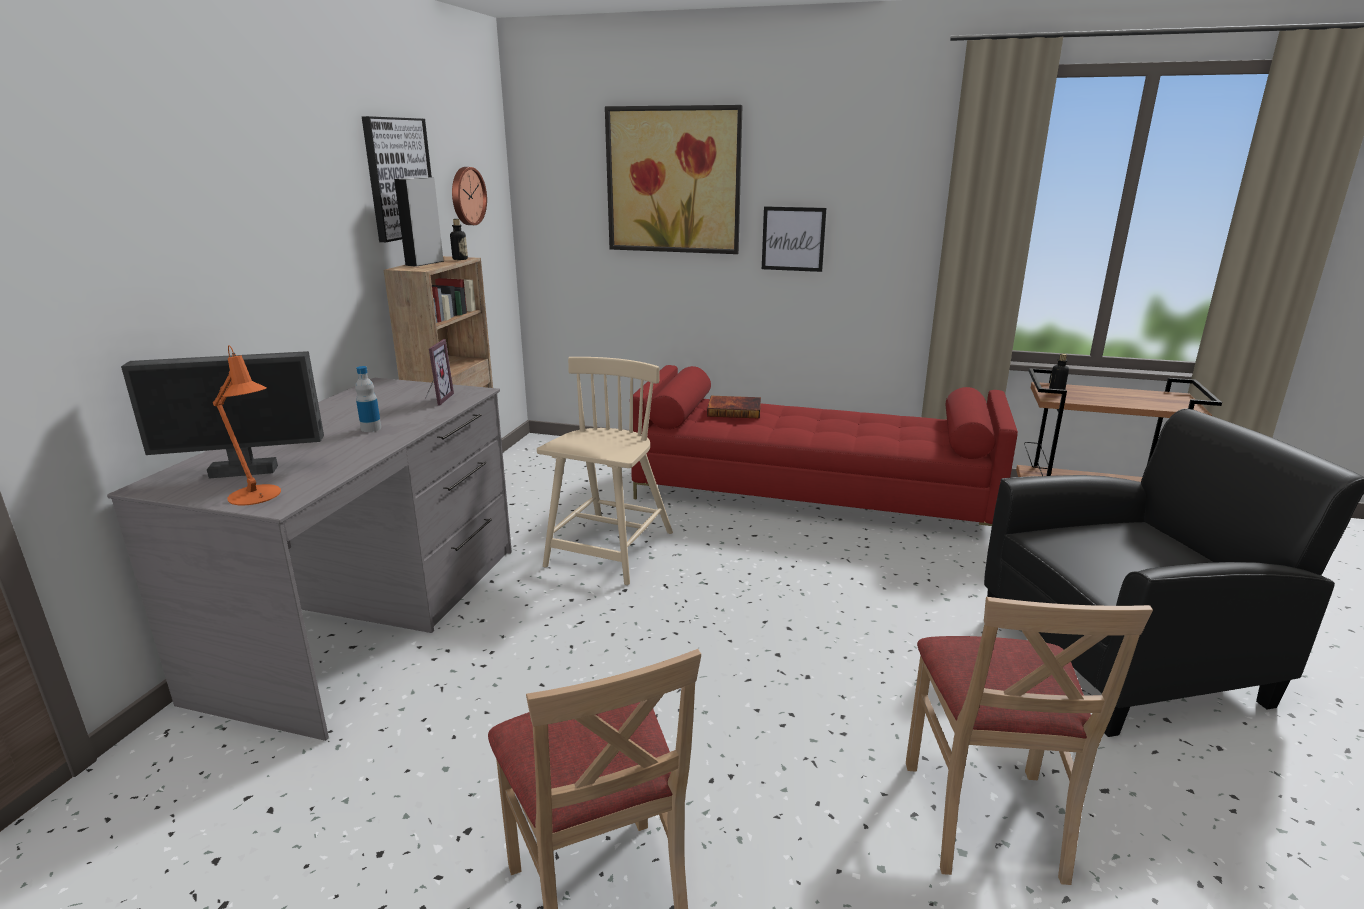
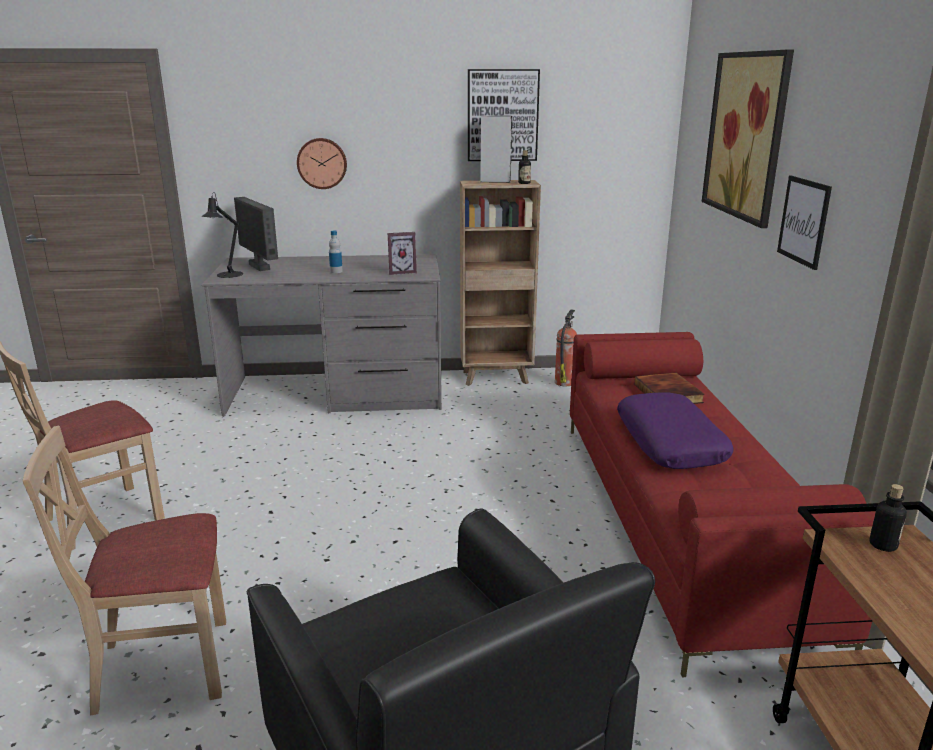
camera: 70 degrees right, 0 degrees up
(258, 497) = (227, 275): orange table lamp -> black table lamp
(466, 196) = (596, 134): wall clock -> wall clock (322, 163)
(519, 476) = (564, 382): none -> fire extinguisher
(610, 550) = (470, 442): beige chair -> none
(824, 429) = (670, 443): none -> purple pillow

